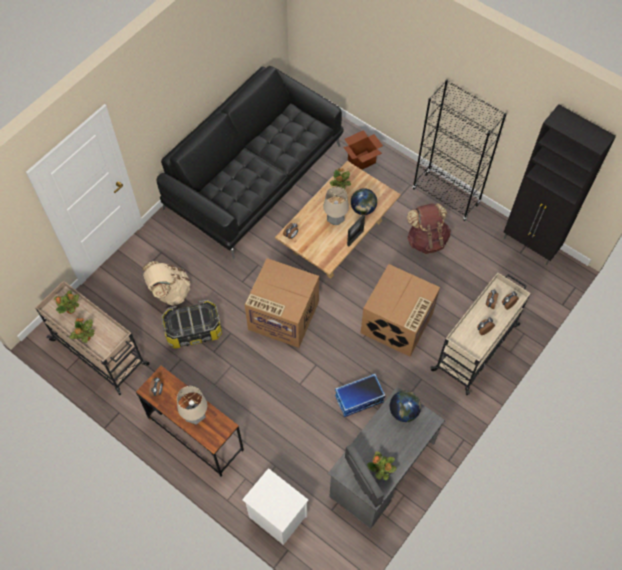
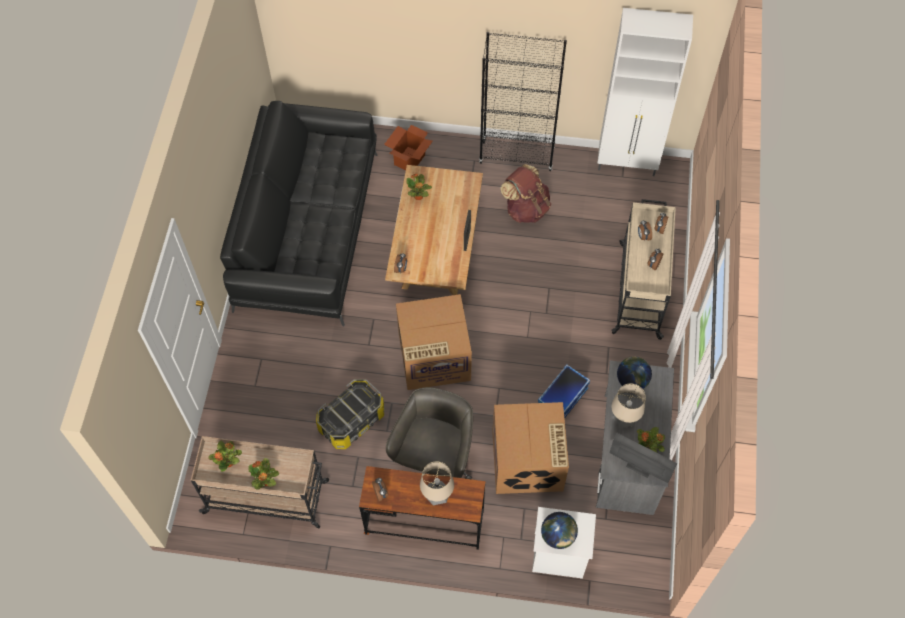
camera: 30 degrees left, 0 degrees up
(170, 292) = (299, 395): beige backpack -> none
(233, 393) = (435, 461): none -> grey office chair
(335, 221) = (435, 232): table lamp -> table lamp (623, 420)
(363, 209) = (455, 206): globe -> globe (558, 536)
(397, 324) = (551, 306): cardboard box -> cardboard box (528, 462)
(531, 245) = (627, 164): black cabinet -> white cabinet

